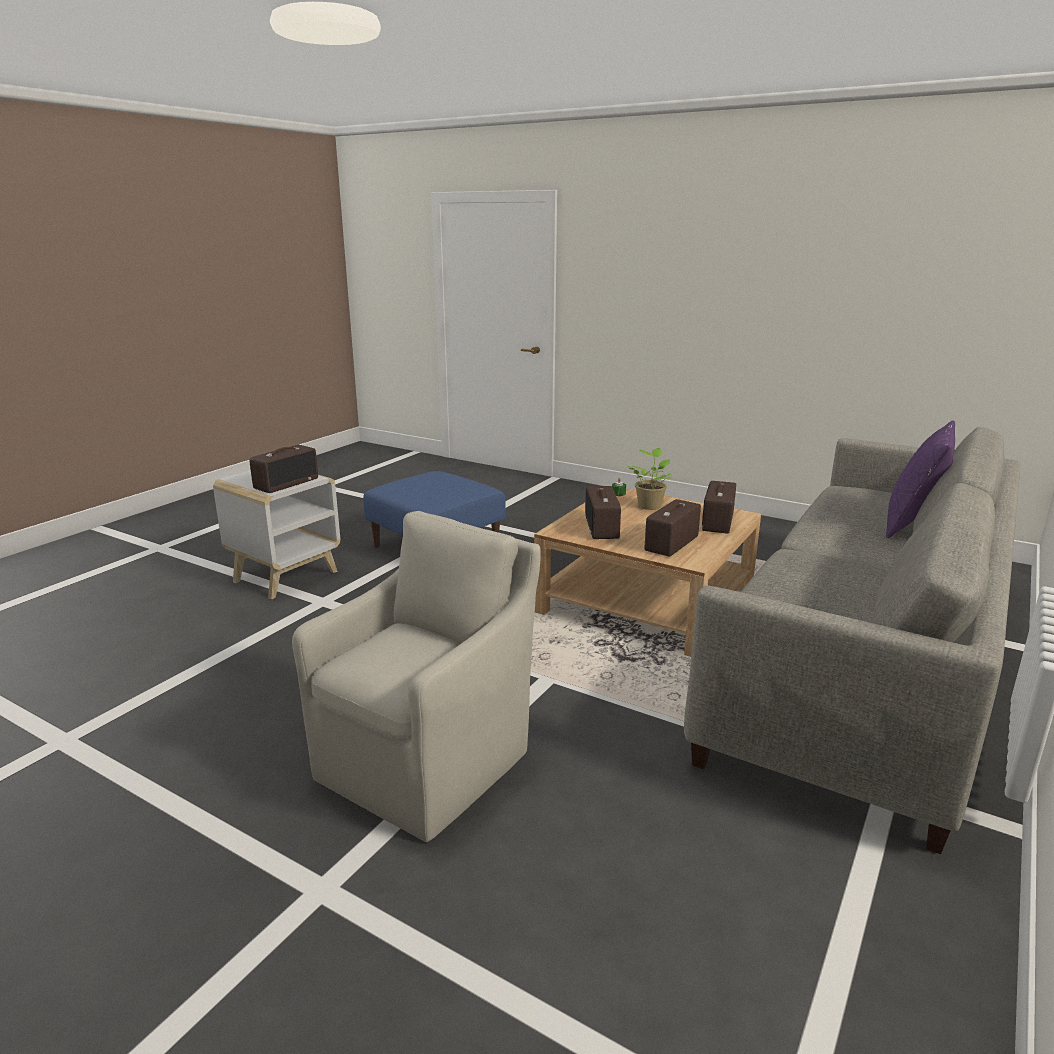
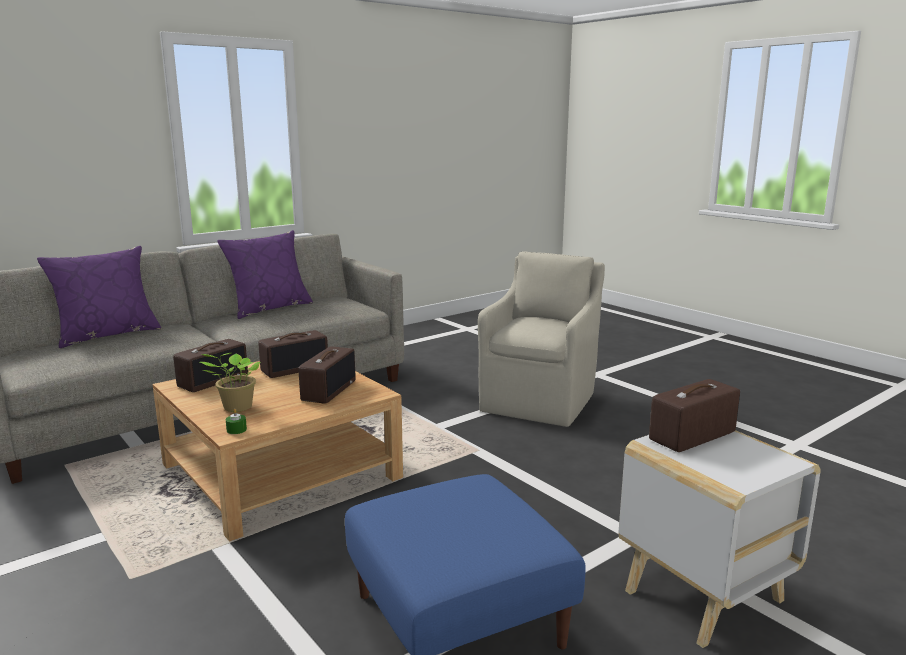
camera: 160 degrees left, 5 degrees down
(429, 762) = (540, 400): beige armchair -> beige armchair turned 150 degrees clockwise
(871, 598) = (269, 308): none -> purple pillow

